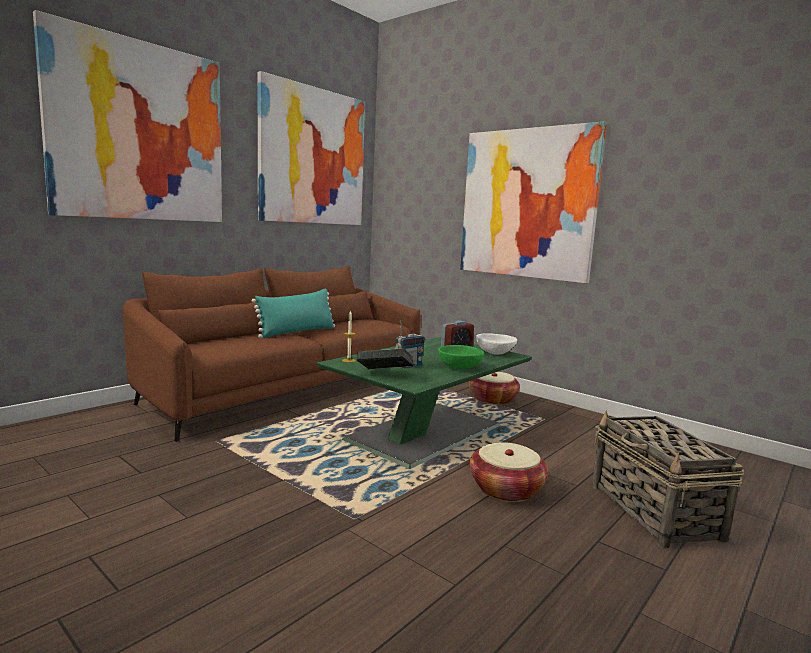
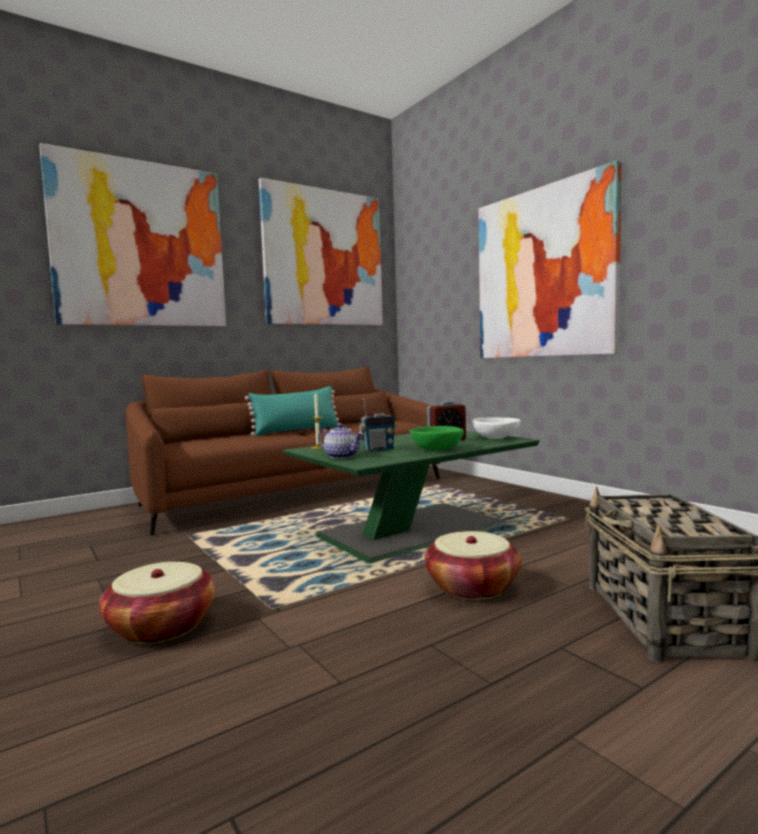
camera: 15 degrees right, 5 degrees down
(384, 374) = (342, 456): book -> teapot
(492, 399) = (515, 500): basket -> basket (162, 627)

